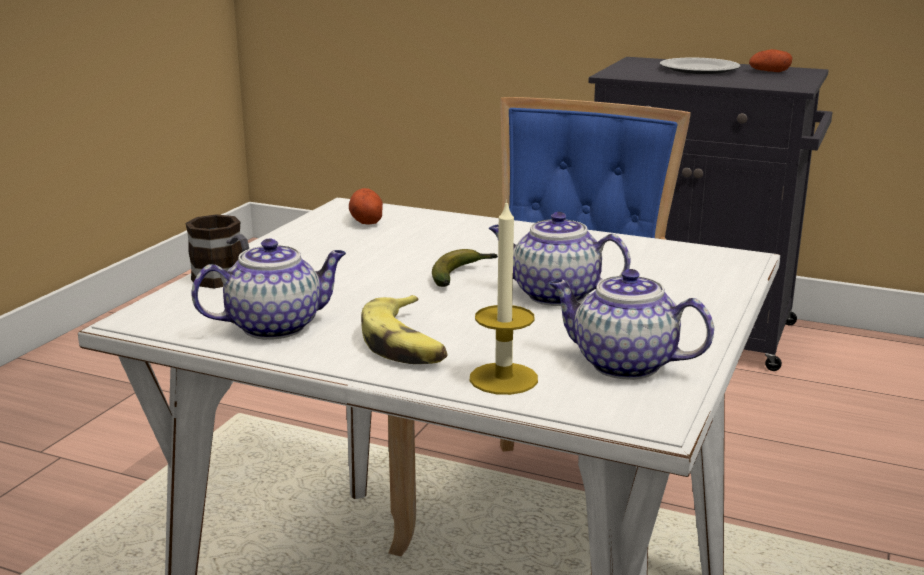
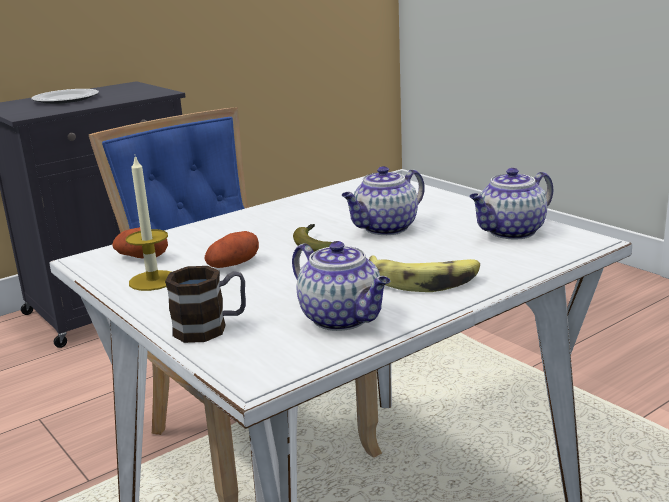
camera: 60 degrees left, 0 degrees up
(276, 326) = (343, 319): teapot -> teapot turned 135 degrees clockwise
(503, 378) = (507, 263): candle -> candle (153, 280)
(769, 72) = (113, 90): potato -> potato (233, 265)

